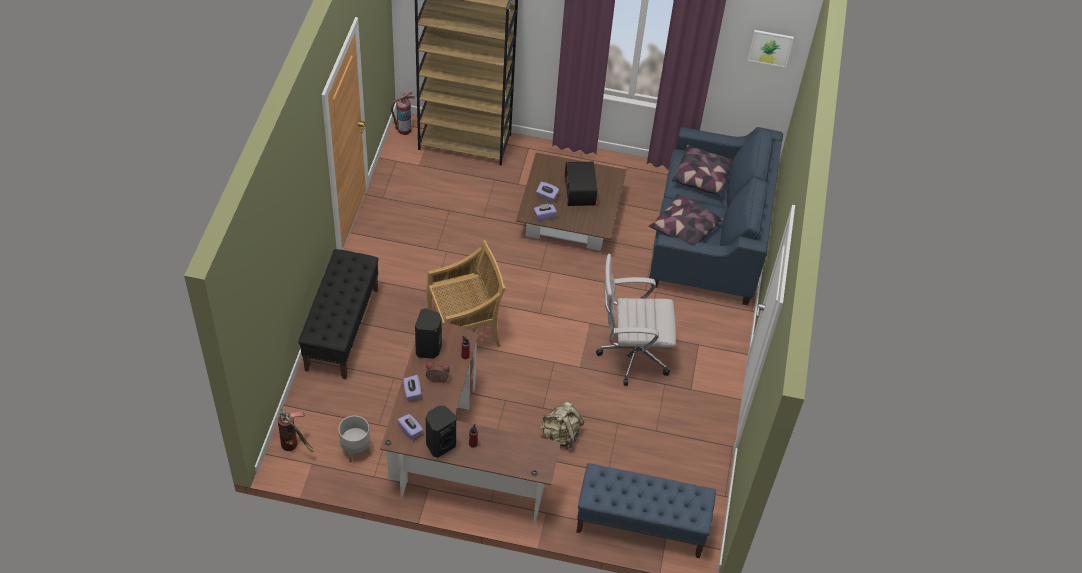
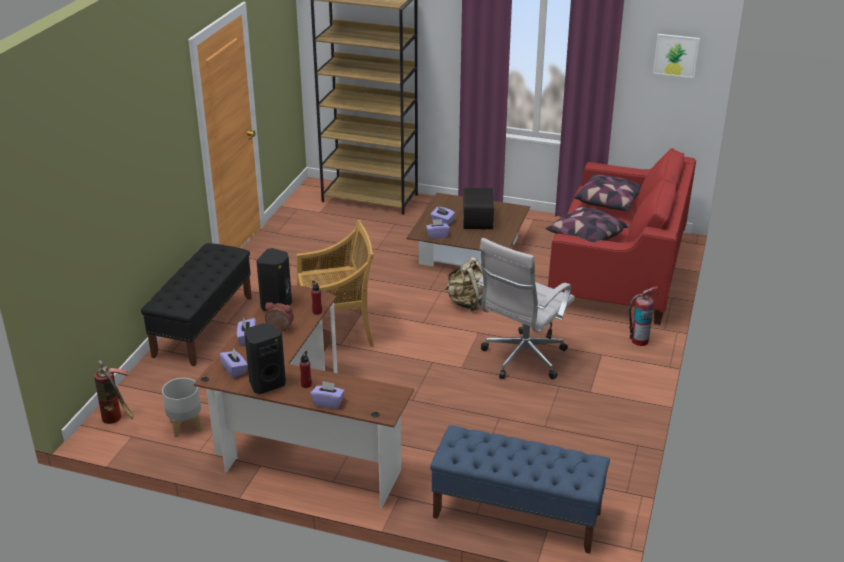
camera: 10 degrees right, 20 degrees down
(404, 130) = (311, 189): fire extinguisher -> fire extinguisher (639, 341)
(494, 462) = (328, 402): none -> purple tissue box
(560, 435) = (429, 425): beige backpack -> beige backpack (467, 303)
(630, 355) = (521, 360): white office chair -> white office chair turned 60 degrees counterclockwise
(709, 238) = (618, 272): blue sofa -> red sofa

